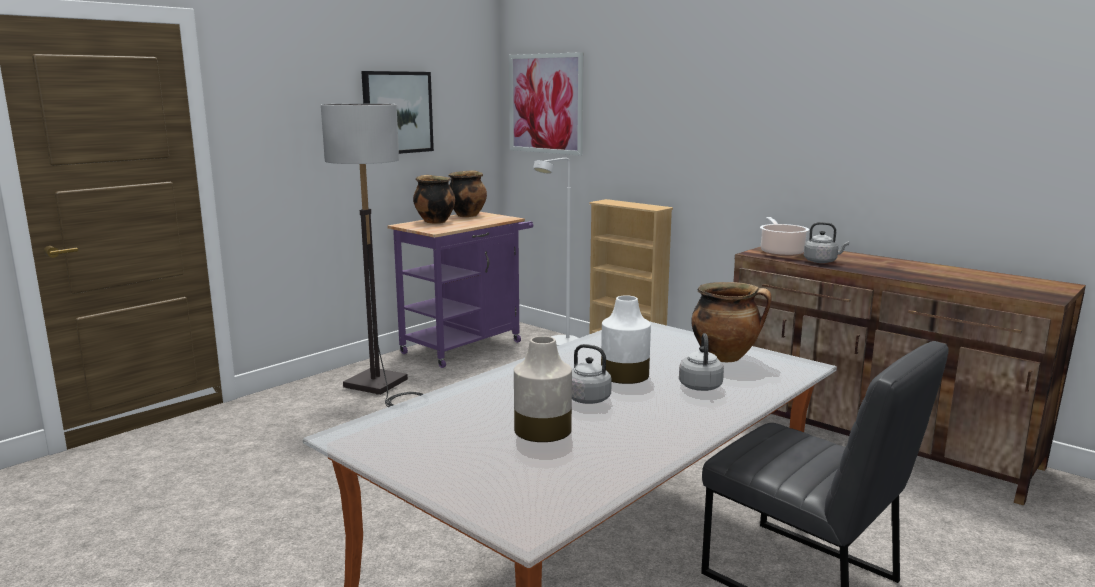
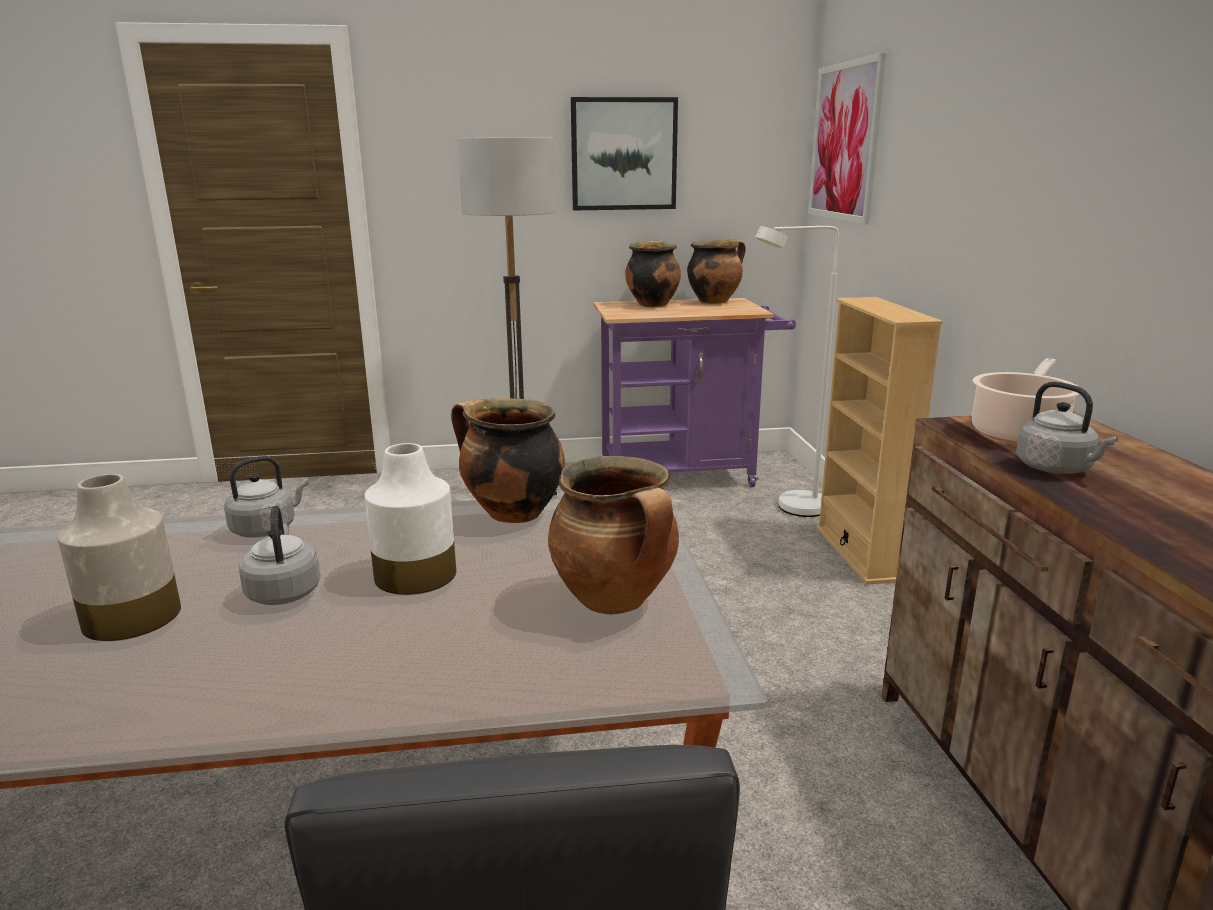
camera: 40 degrees right, 5 degrees up
(598, 343) = (511, 513): none -> cooking pot
(700, 385) = (455, 635): grey kettle -> grey kettle (267, 529)

